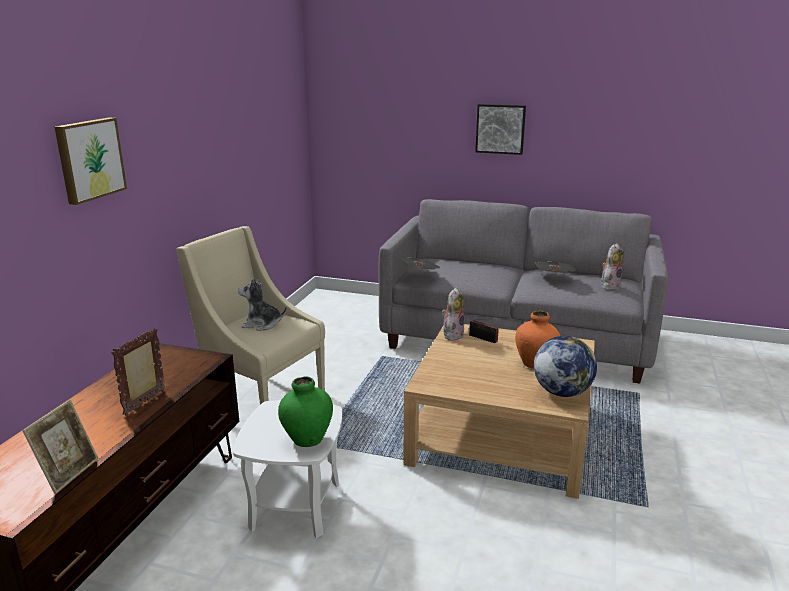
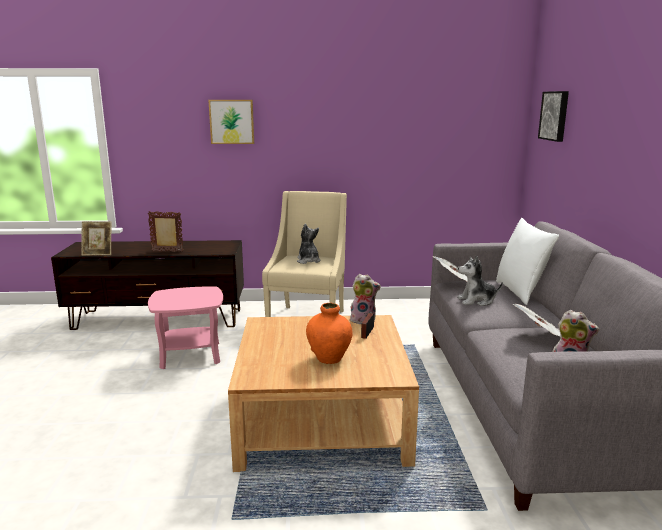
camera: 70 degrees right, 5 degrees down
(295, 505) = (191, 355): white side table -> pink side table
(307, 439) = (173, 303): green vase -> none
(459, 262) = (520, 292): none -> white pillow
(470, 279) = (476, 301): none -> plush toy
(500, 128) = (630, 152): picture -> picture (555, 115)
(561, 392) = (276, 374): globe -> none

